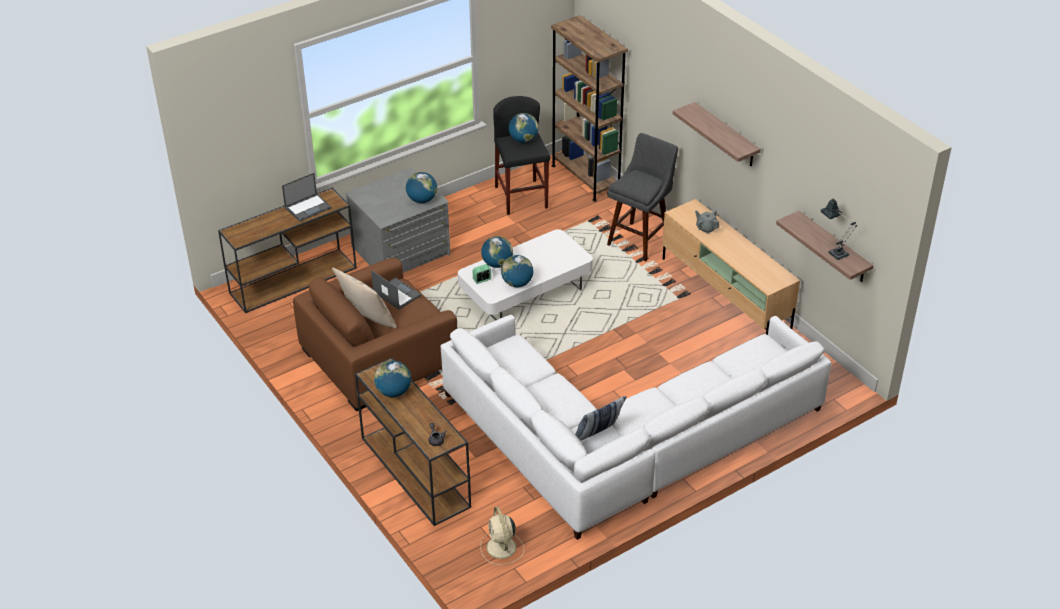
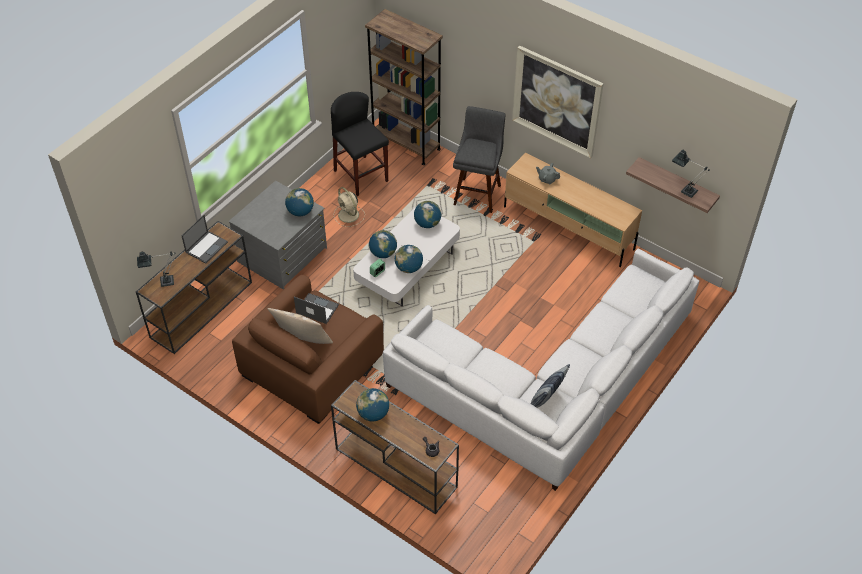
camera: 20 degrees left, 10 degrees up
(249, 228) = (163, 282): none -> table lamp
(501, 548) = (499, 517): beige fan -> beige fan (349, 215)
(523, 140) = (360, 130): globe -> globe (427, 223)
(726, 135) = (556, 101): shelf -> picture

